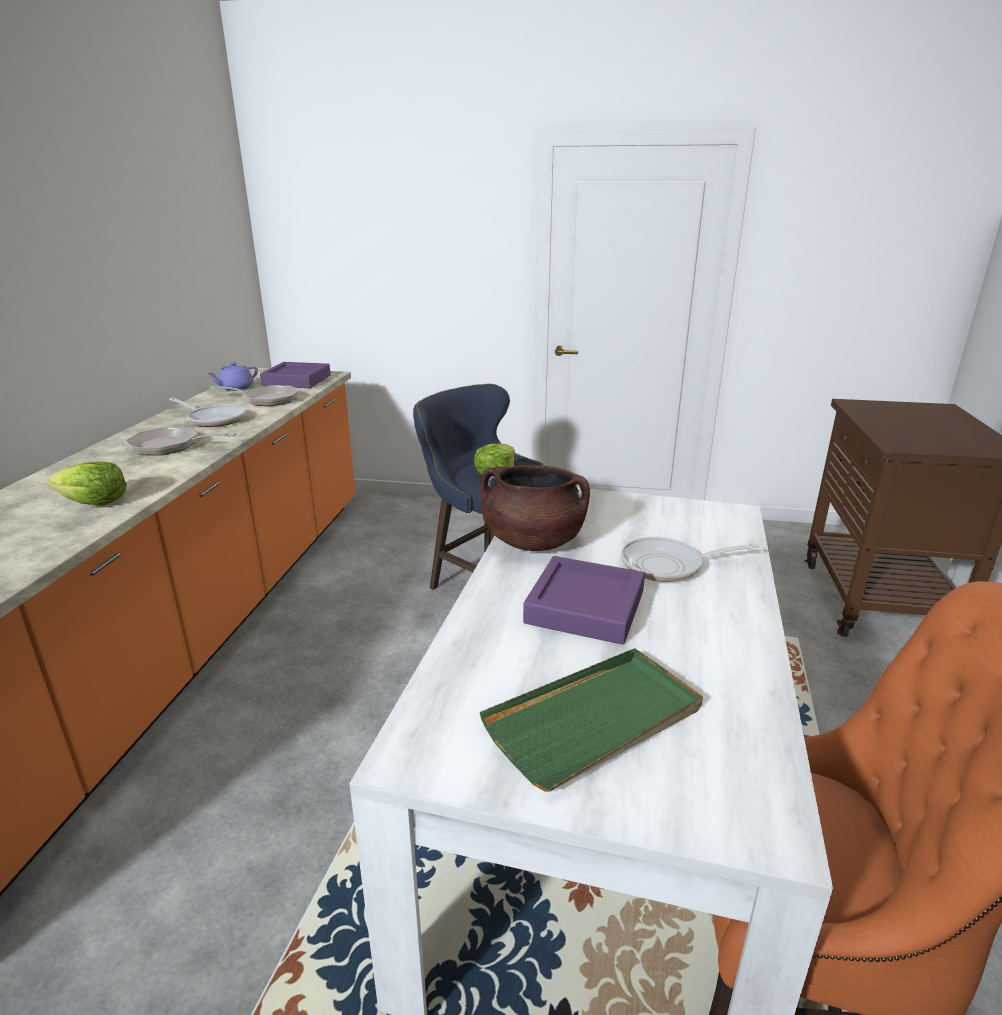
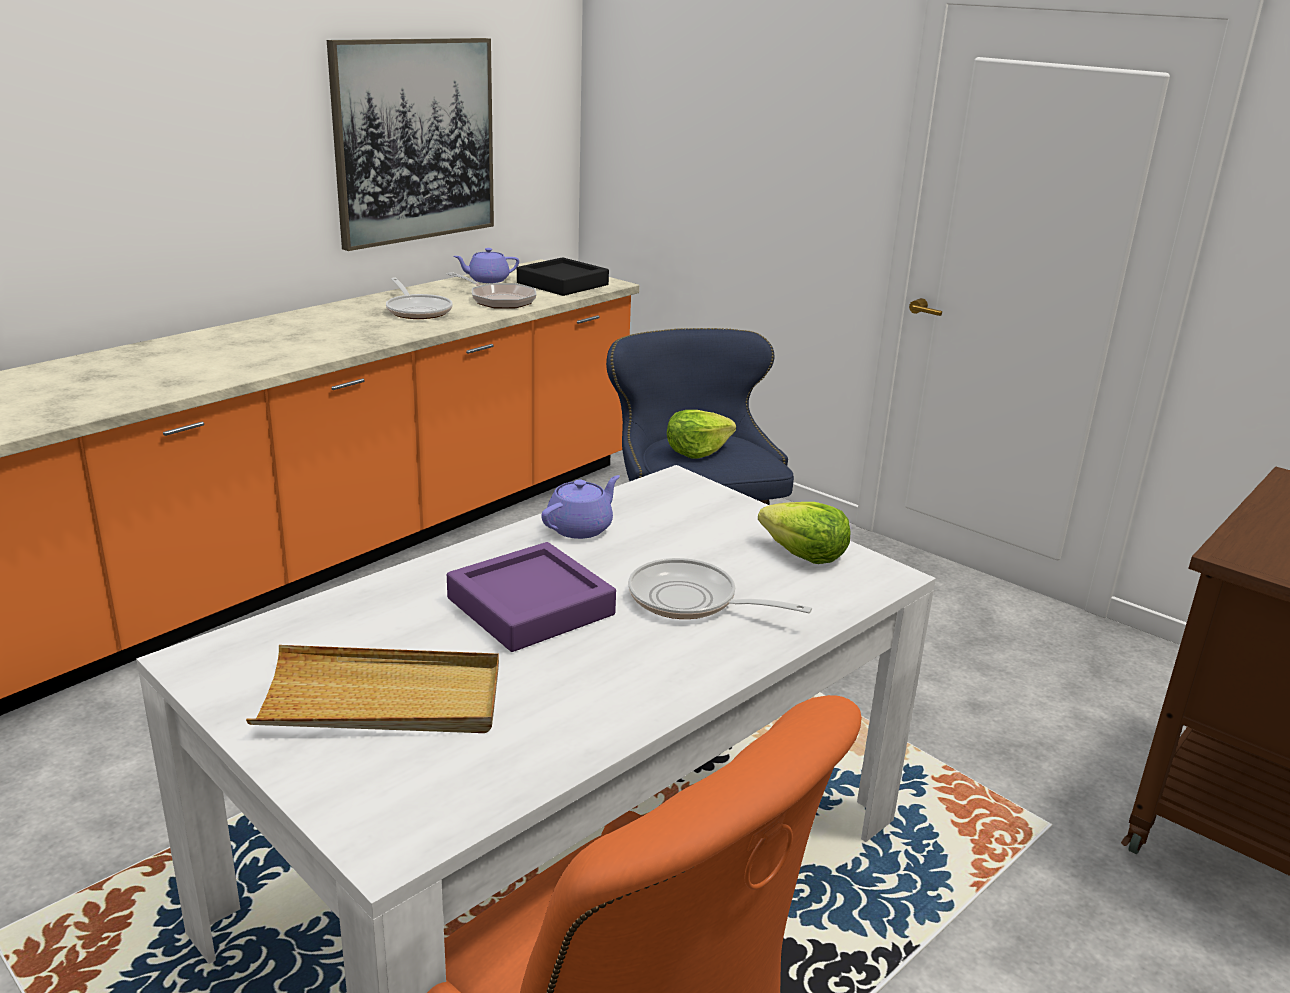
camera: 30 degrees right, 0 degrees up
(94, 502) = (212, 367): lettuce -> lettuce (804, 554)
(159, 281) = (414, 141): none -> picture
(170, 446) = (341, 330): frying pan -> none
(297, 380) = (562, 284): purple tray -> black tray
(532, 541) = (580, 528): brown cooking pot -> purple teapot
(595, 720) = (382, 699): green tray -> beige tray

